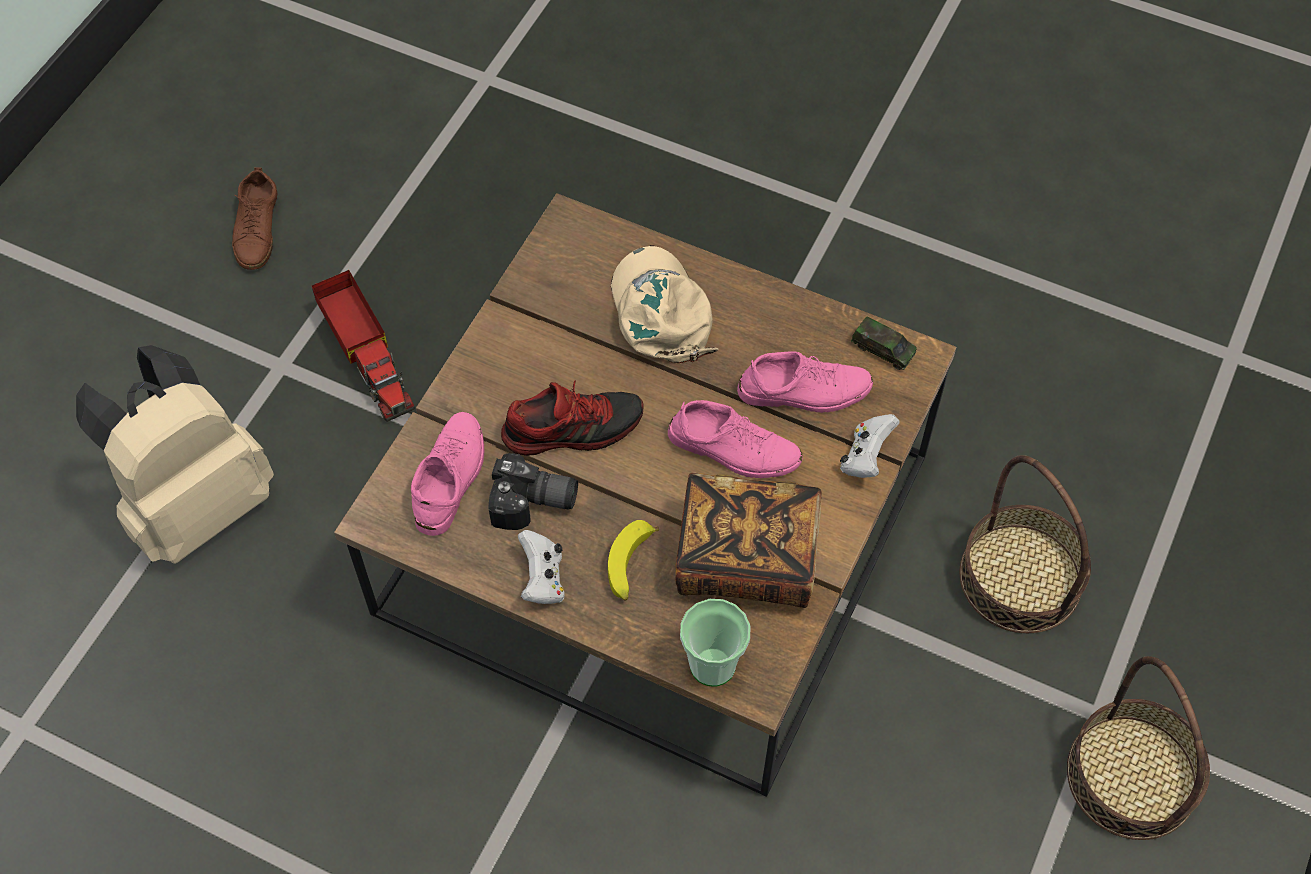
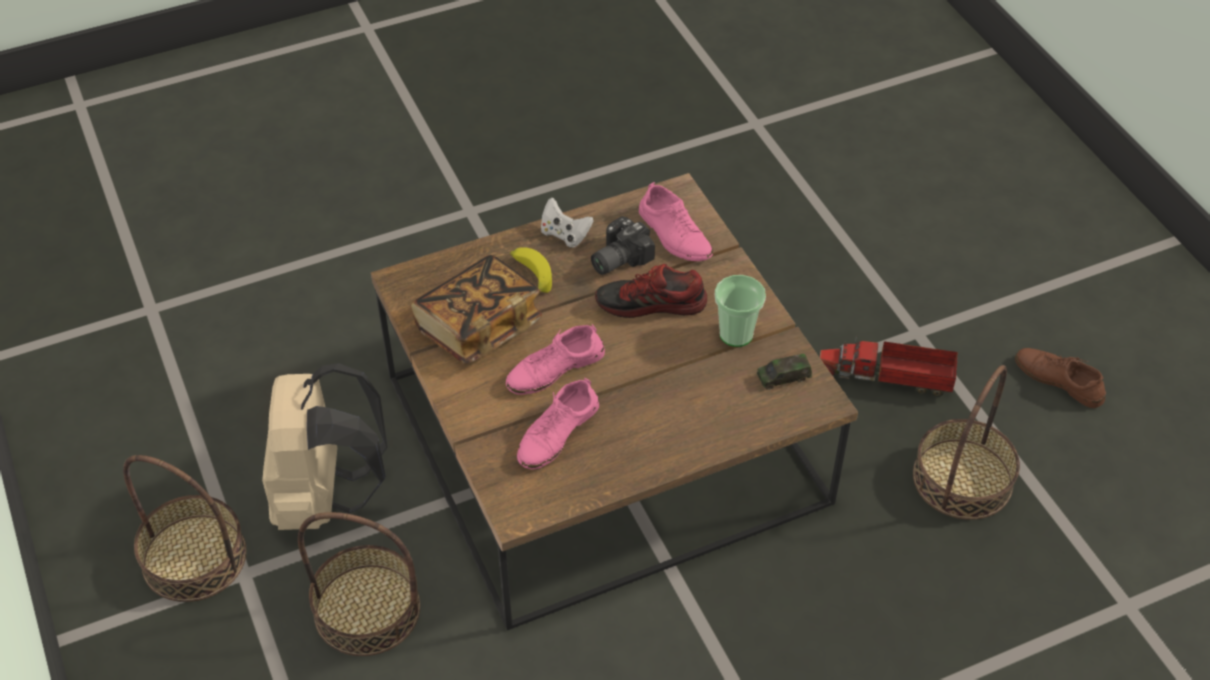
camera: 130 degrees right, 10 degrees down
(196, 505) = (839, 245): beige backpack -> beige backpack (326, 496)
(446, 238) = (962, 478): none -> basket
(572, 428) = (651, 304): shoe -> shoe turned 60 degrees clockwise
(661, 311) = (696, 401): beige cap -> none
(712, 665) = (434, 270): cup -> cup (736, 334)
(865, 457) = (477, 428): white game controller -> none
(883, 349) = (543, 498): toy car -> toy car (783, 377)

